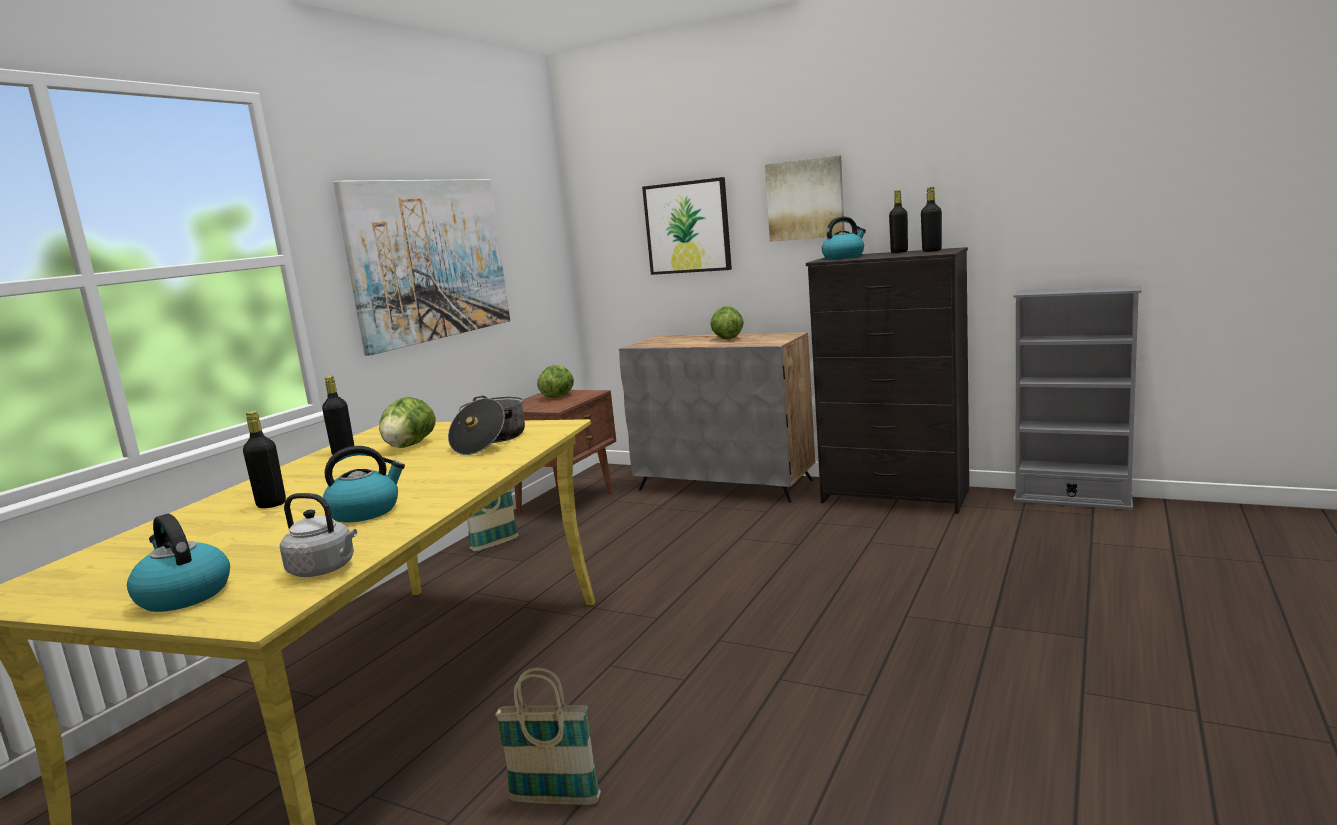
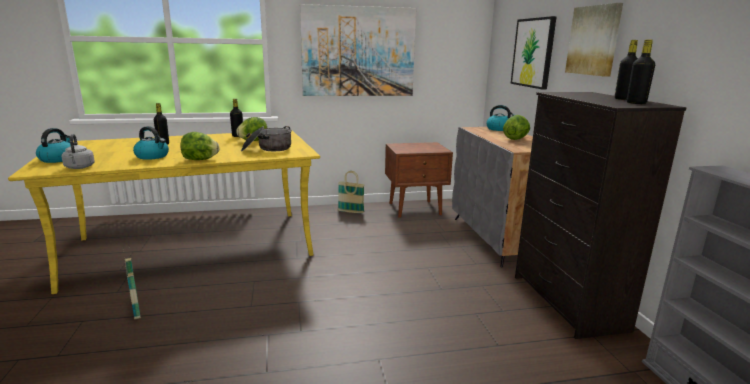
camera: 50 degrees right, 5 degrees up
(558, 396) = (425, 147): lettuce -> lettuce (200, 160)
(844, 257) = (578, 94): kettle -> kettle (499, 129)

